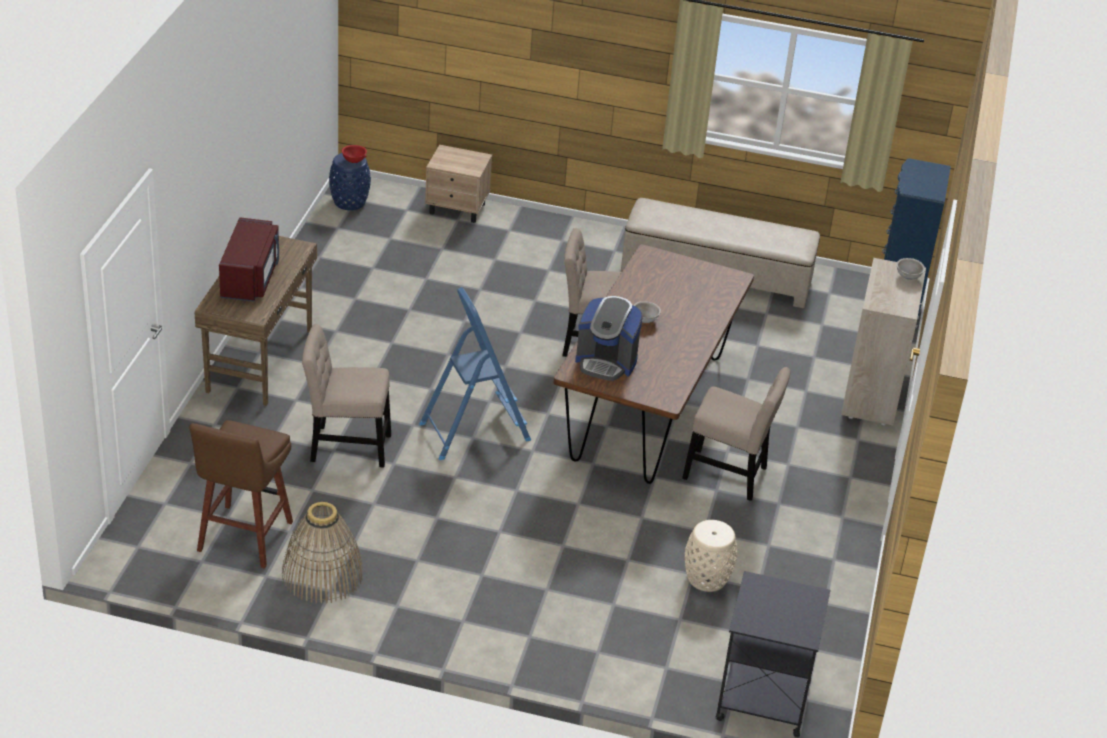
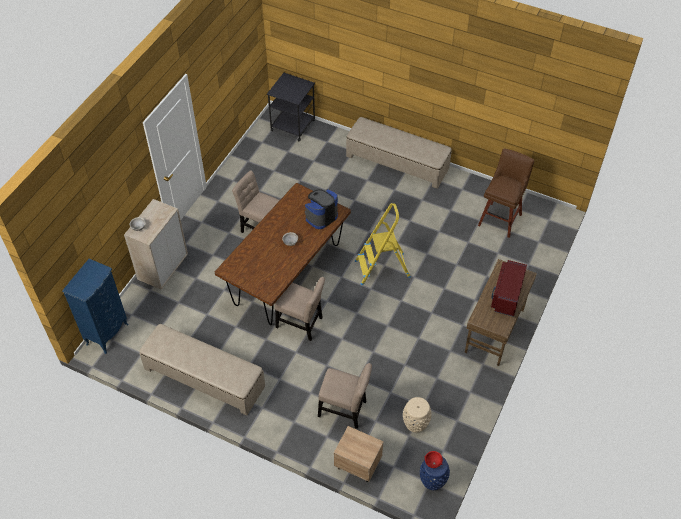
camera: 165 degrees left, 15 degrees up
(322, 575) = (465, 197): basket -> none
(346, 446) = (450, 266): beige chair -> beige chair (344, 410)
(476, 431) = (381, 269): blue step ladder -> yellow step ladder
(486, 636) = (398, 162): none -> beige bench
(606, 362) = (321, 216): coffee machine -> coffee machine turned 75 degrees counterclockwise
(707, 578) = (294, 177): beige stool -> beige stool (415, 423)

